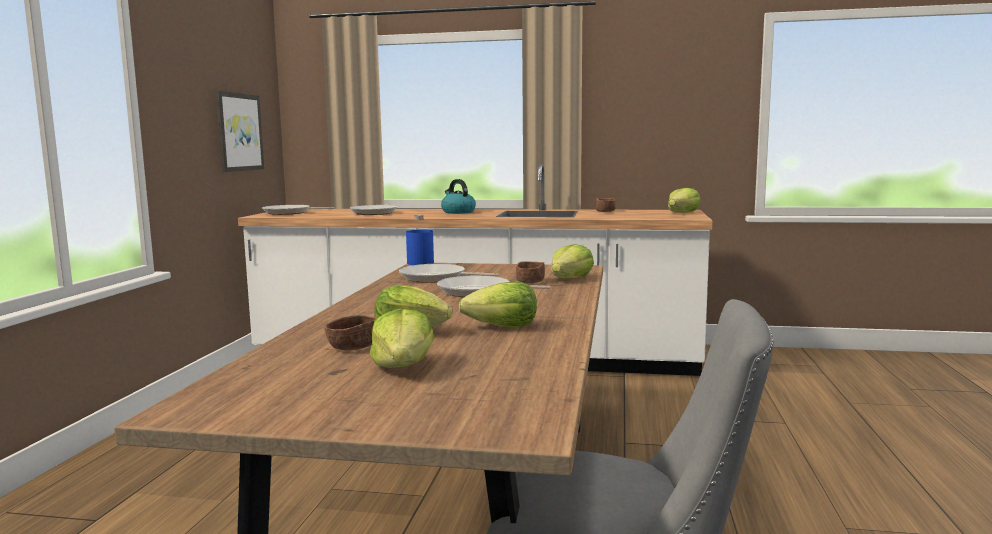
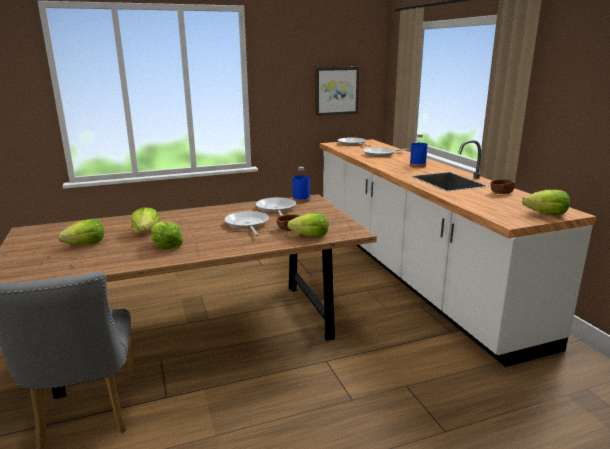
camera: 60 degrees right, 10 degrees up
(354, 347) = (115, 229): brown bowl -> none
(458, 212) = (417, 165): kettle -> blue bottle

